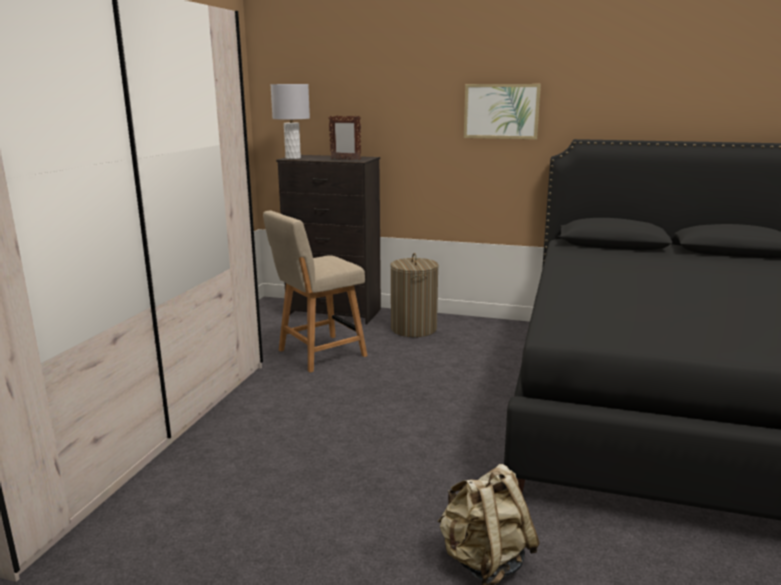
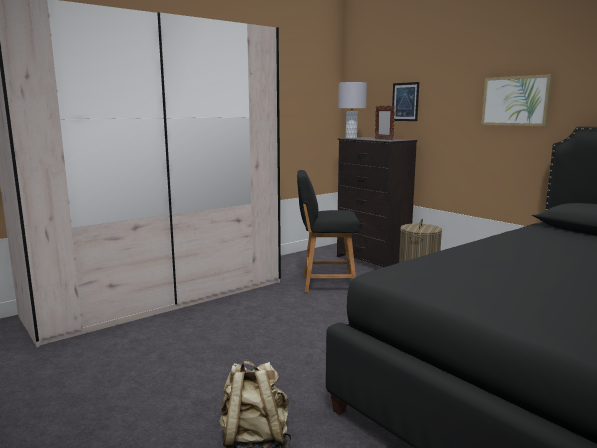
camera: 35 degrees right, 5 degrees down
(318, 354) = (325, 283): beige chair -> black chair
(356, 109) = (405, 102): none -> picture

